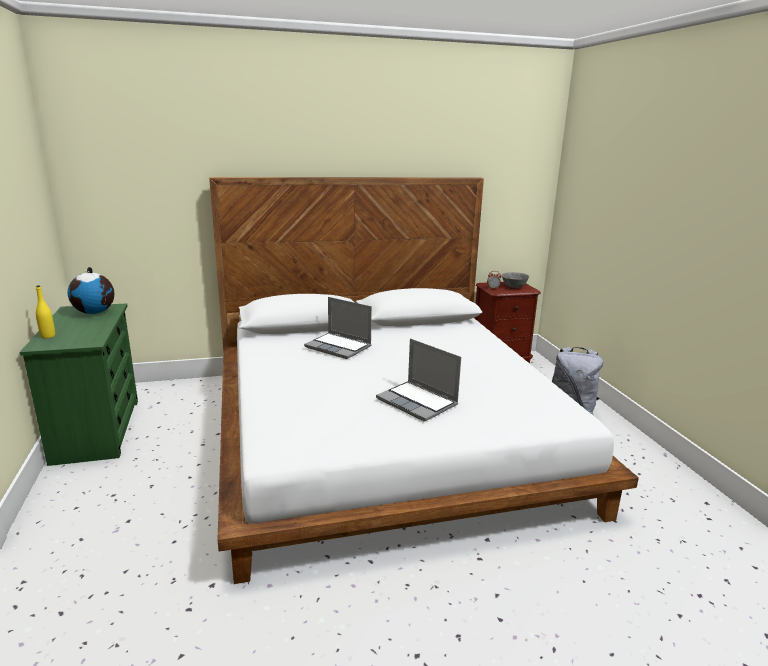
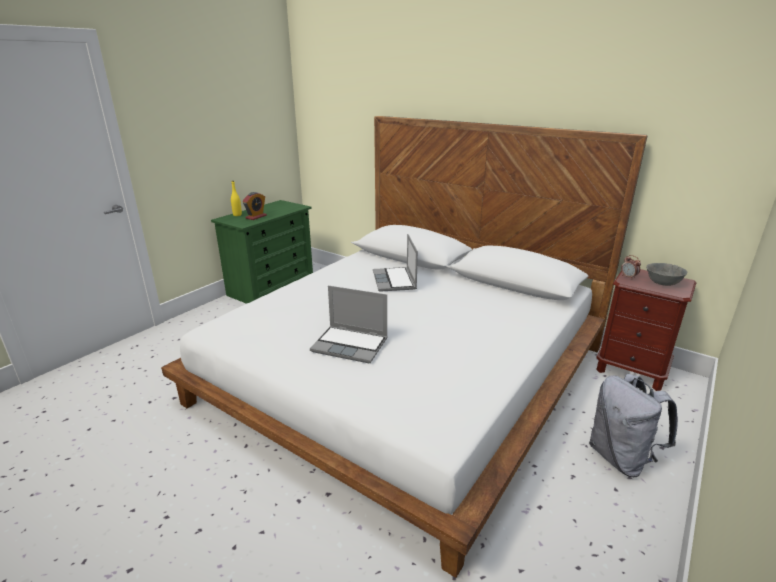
camera: 50 degrees right, 5 degrees up
(85, 331) = (256, 217): none -> alarm clock
(95, 312) = (284, 207): globe -> none
(418, 402) = (351, 345): laptop -> laptop turned 75 degrees counterclockwise

